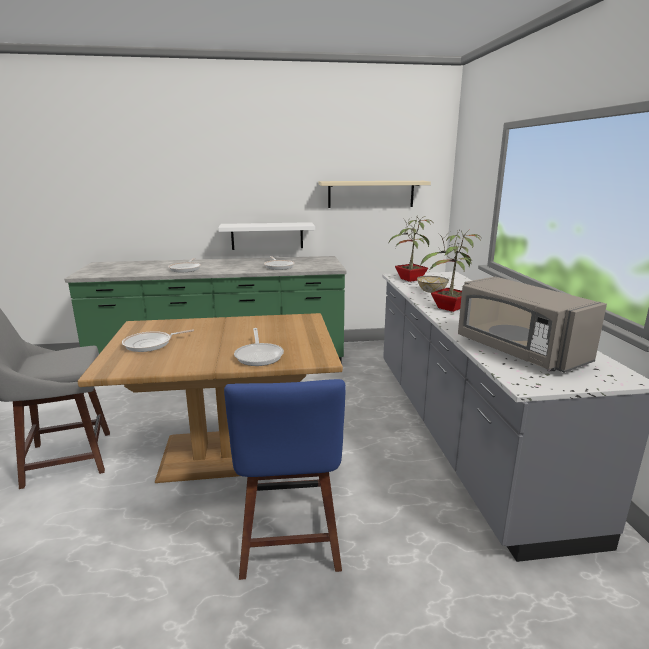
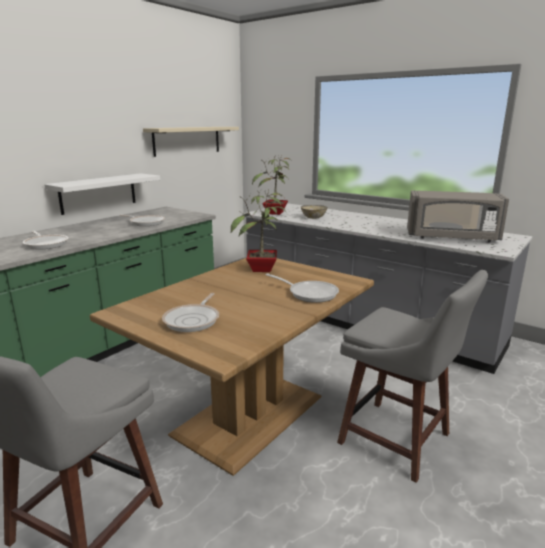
camera: 45 degrees left, 0 degrees up
(289, 543) = (399, 440): blue stool -> grey stool
(449, 308) = (355, 225): potted plant -> potted plant (262, 270)

